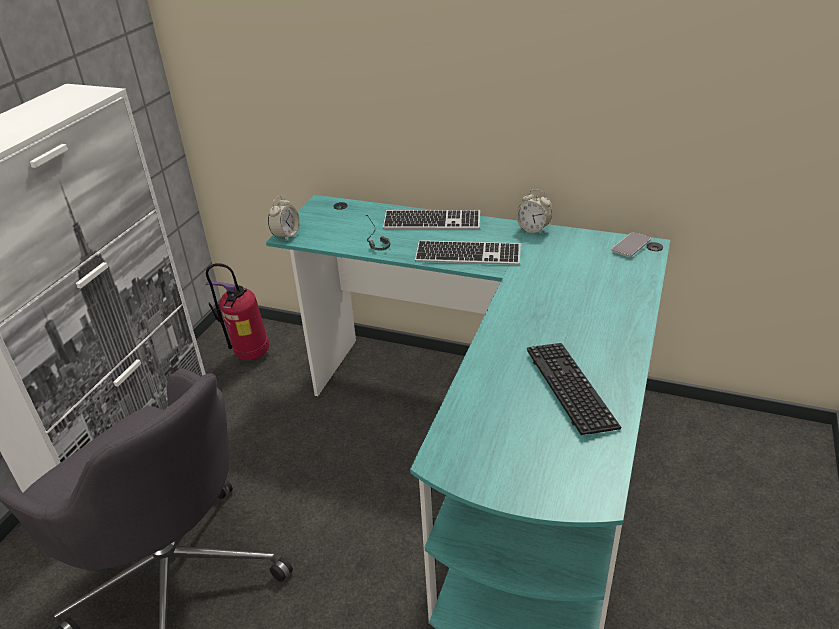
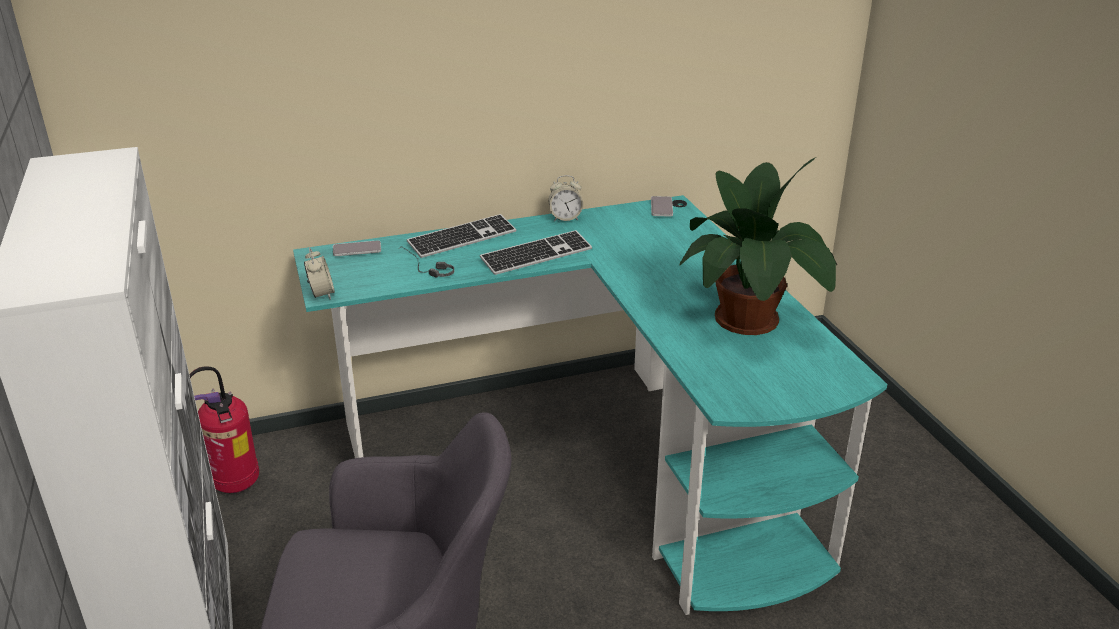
camera: 40 degrees left, 5 degrees down
(350, 208) = (357, 249): none -> phone
(570, 389) = (751, 321): keyboard -> potted plant

